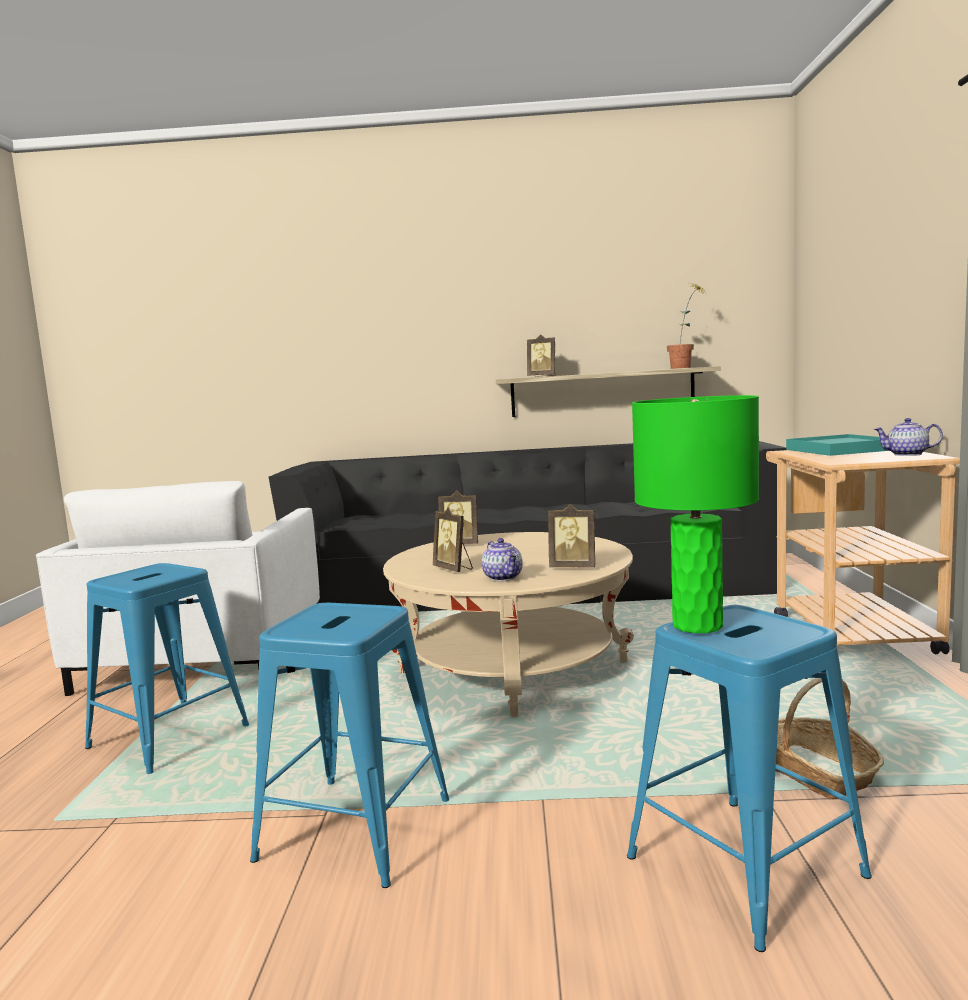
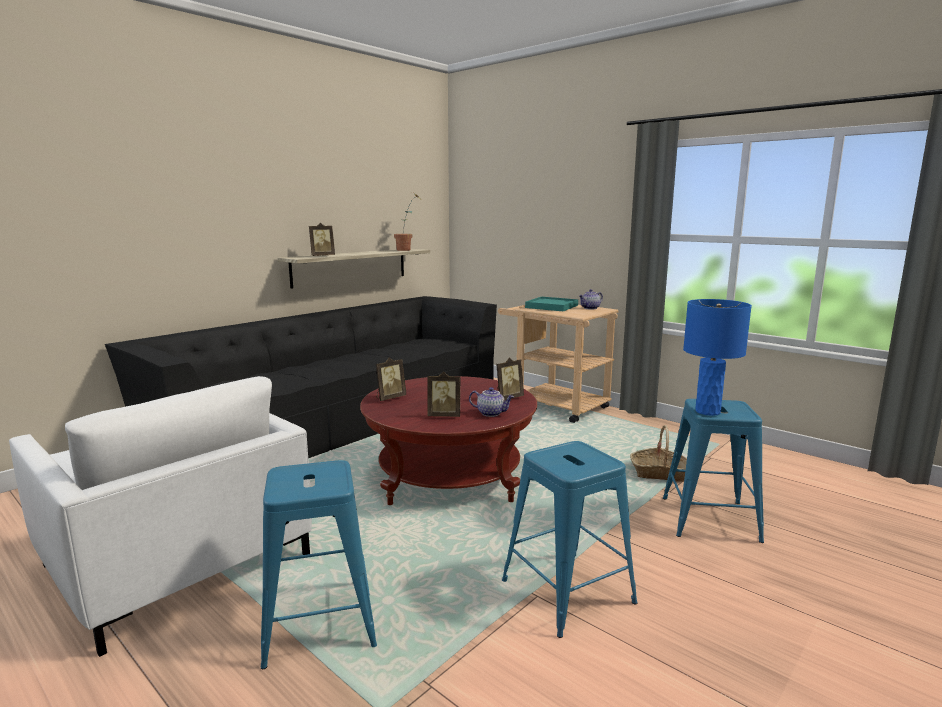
camera: 50 degrees left, 5 degrees up
(513, 668) = (450, 476): beige coffee table -> red coffee table
(697, 625) = (707, 411): green table lamp -> blue table lamp

